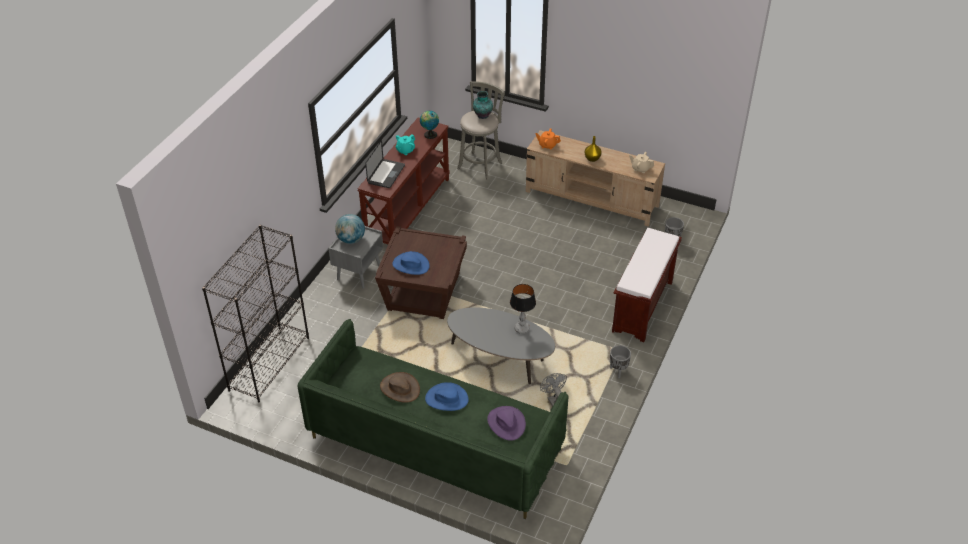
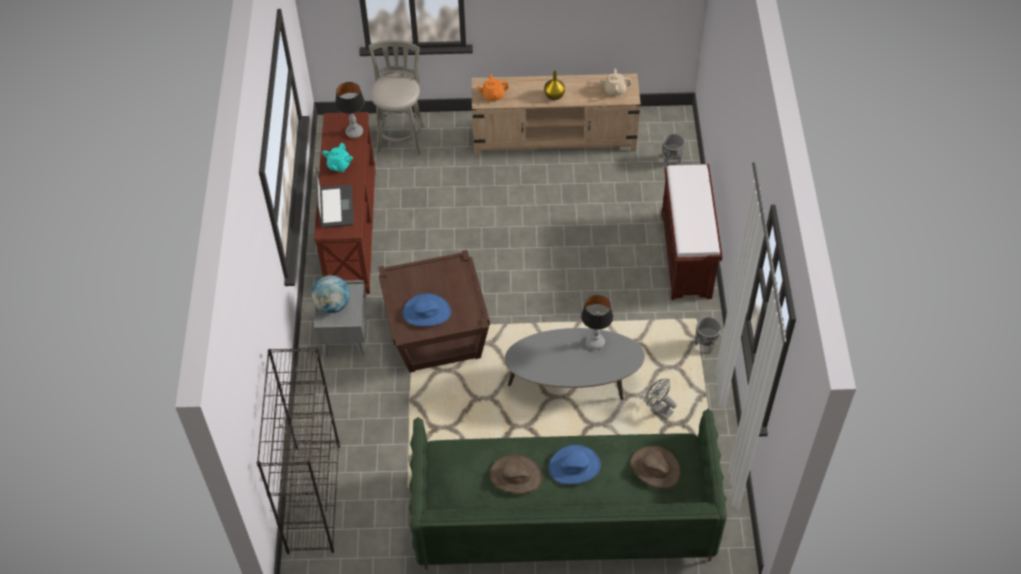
camera: 25 degrees left, 10 degrees up
(429, 134) = (354, 132): globe -> table lamp
(482, 116) = (395, 82): vase -> none
(506, 423) = (655, 468): purple hat -> brown hat

